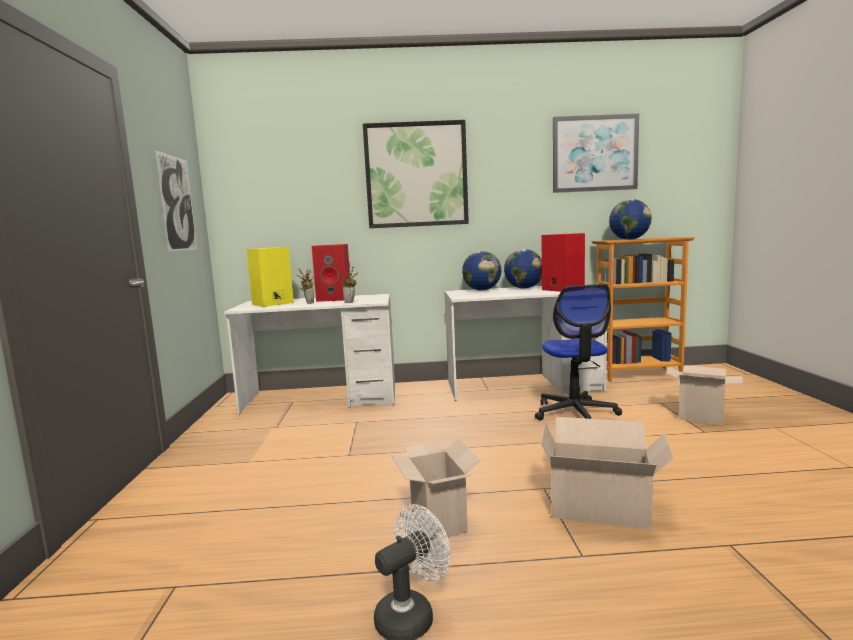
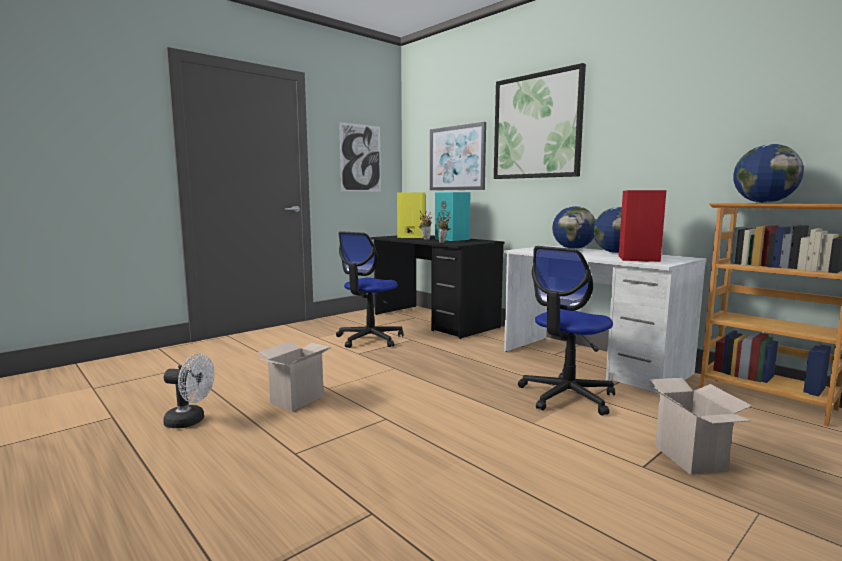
camera: 50 degrees right, 0 degrees up
(314, 438) = (369, 339): none -> office chair
(322, 398) = (434, 321): white desk -> black desk
(335, 299) = (453, 239): red speaker -> turquoise speaker
(595, 153) = (748, 81): picture -> picture (457, 158)
(602, 507) = (379, 446): cardboard box -> none

